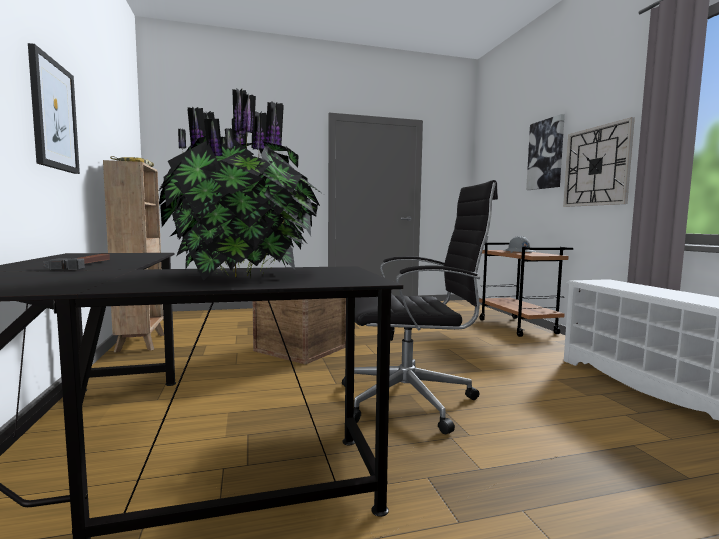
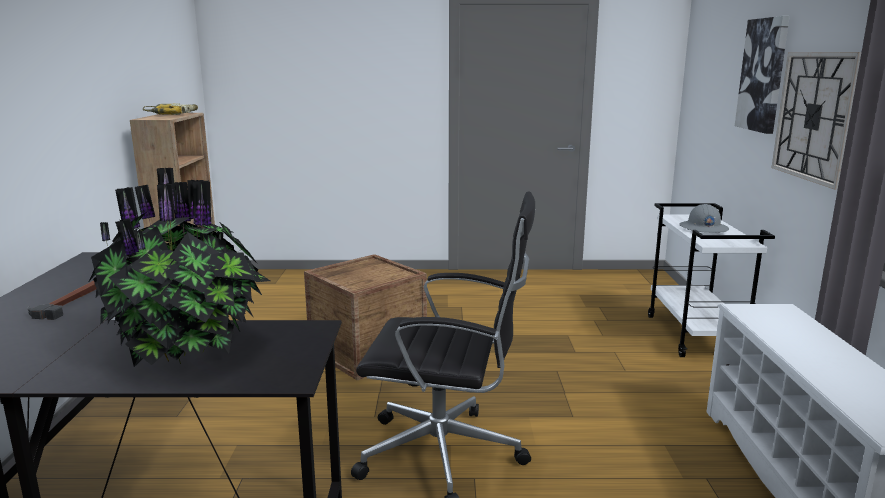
camera: 15 degrees right, 10 degrees up
(53, 115) = (58, 98): picture -> none
(518, 327) = (696, 336): brown cart -> white cart

